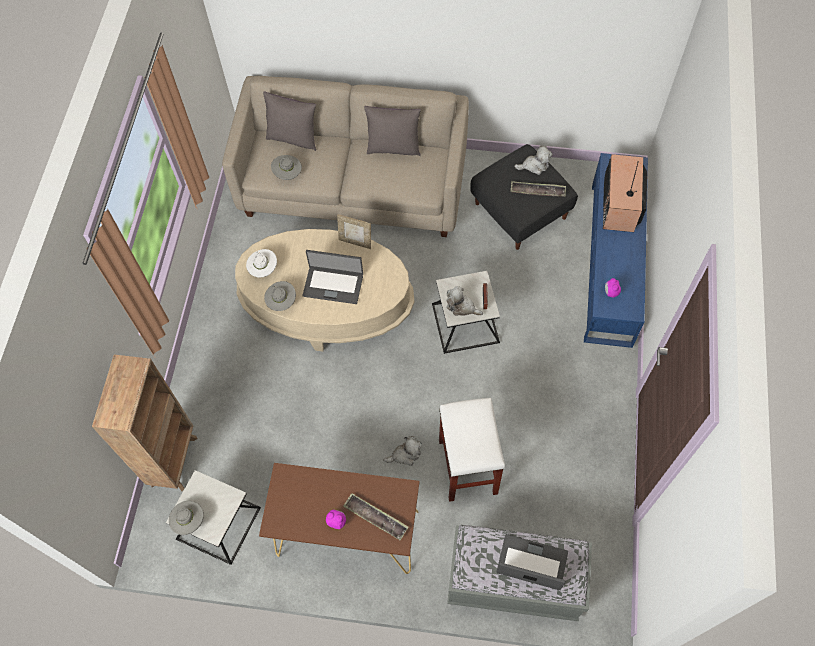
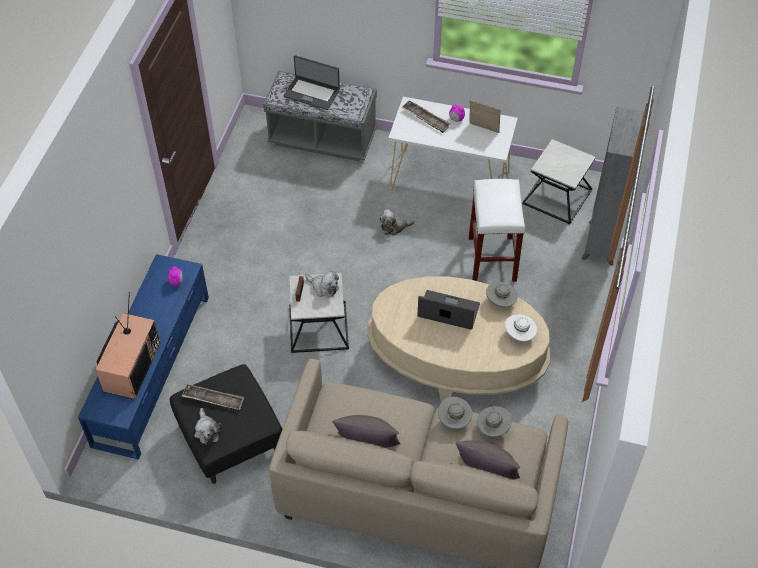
camera: 175 degrees left, 10 degrees down
(174, 459) = (600, 244): brown bookcase -> grey bookcase
(189, 521) = (576, 155): grey hat -> grey hat (454, 419)
(347, 532) = (450, 180): brown console table -> white console table
(355, 242) = (422, 351): picture frame -> picture frame (483, 129)
(468, 468) = (341, 212): white stool -> white stool (491, 258)
(534, 165) = (207, 430): plush toy -> plush toy turned 105 degrees counterclockwise

